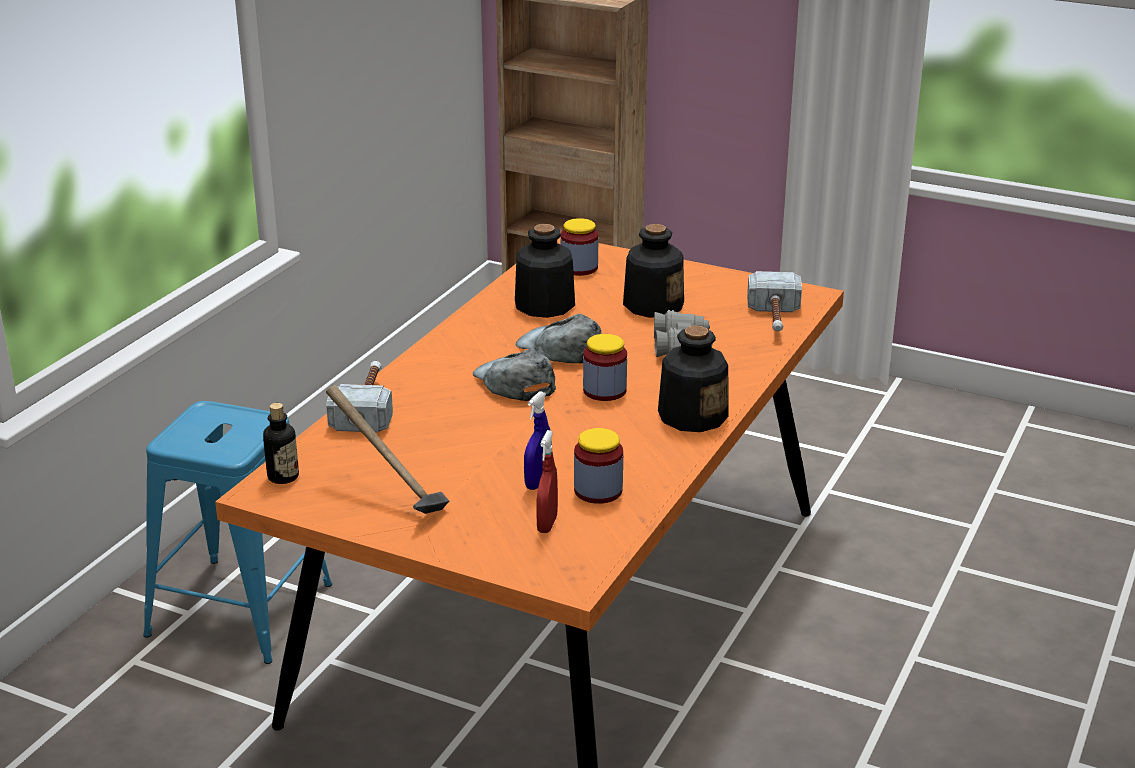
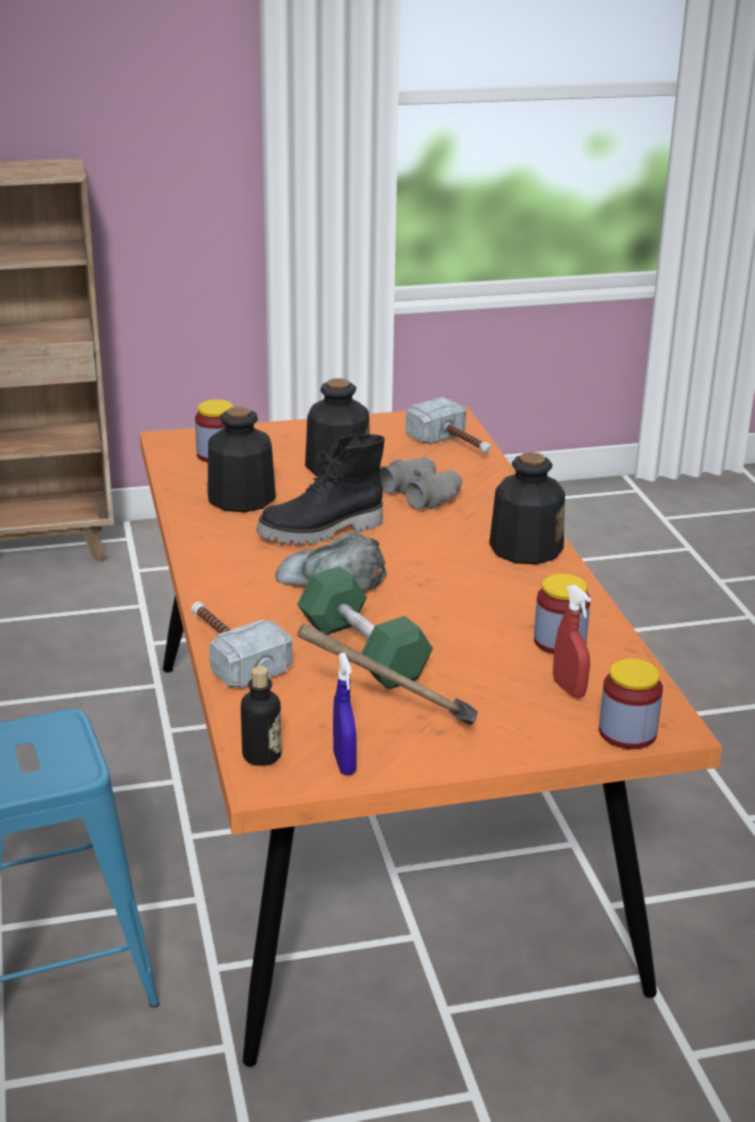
camera: 40 degrees left, 0 degrees up
(451, 440) = (363, 651): none -> green dumbbell
(538, 482) = (500, 656): blue spray bottle -> blue spray bottle (344, 763)
(560, 349) = (322, 532): grey cap -> black boot
(604, 391) = (420, 554): jar -> jar (627, 733)

